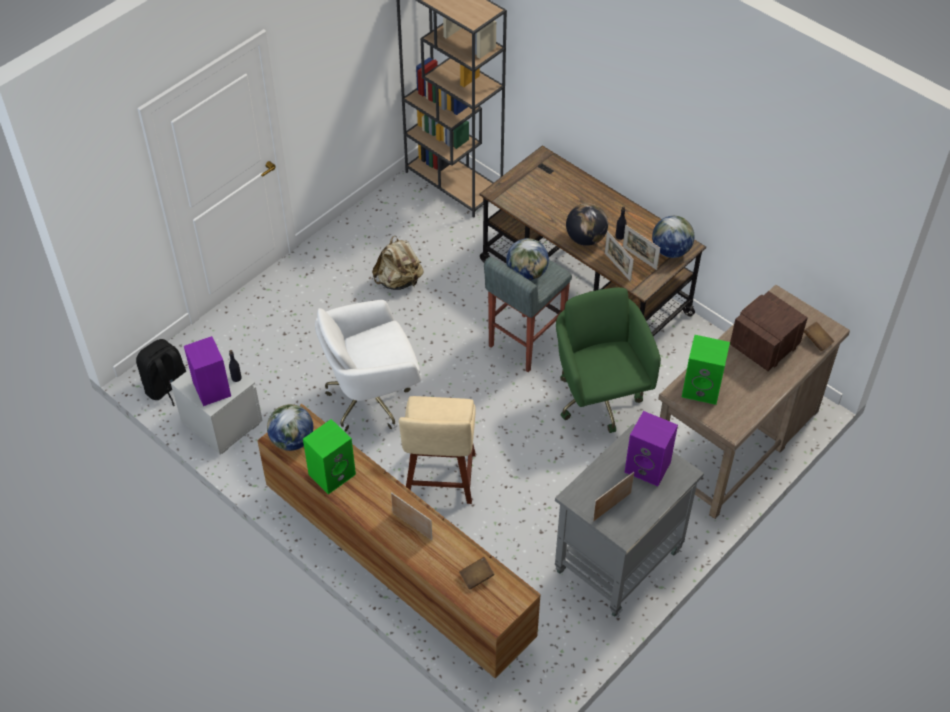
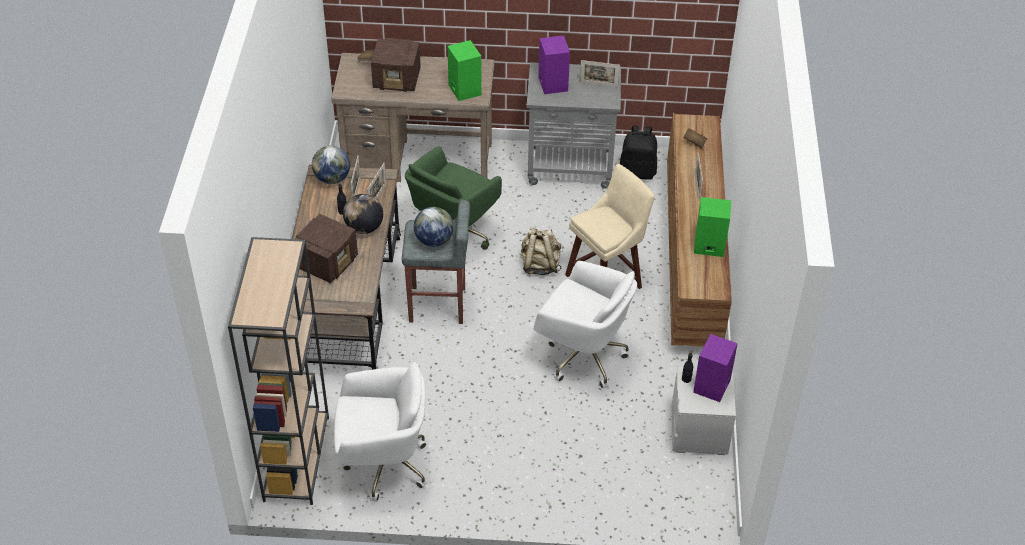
camera: 130 degrees left, 5 degrees down
(167, 387) = (710, 492): black backpack -> black backpack (637, 172)
(292, 441) = (710, 282): globe -> none
(397, 222) = (383, 466): none -> white office chair
(399, 281) = (450, 419): beige backpack -> beige backpack (539, 265)
(565, 197) = (328, 262): none -> radio

